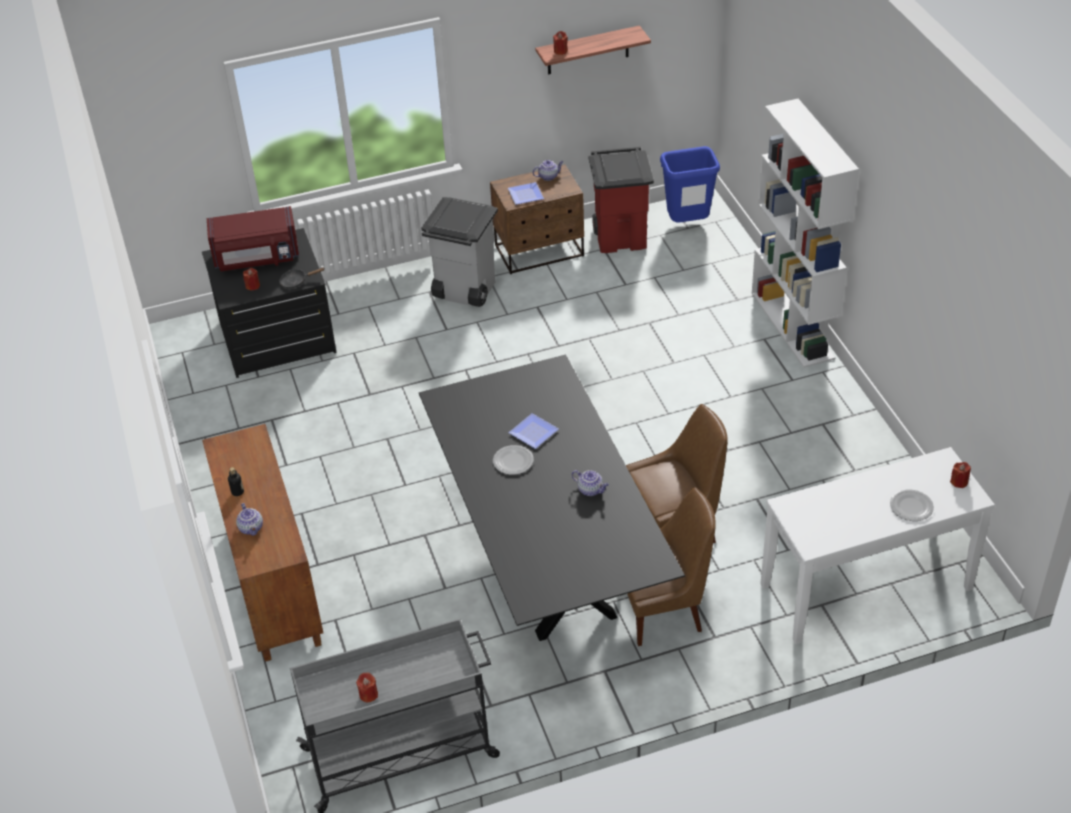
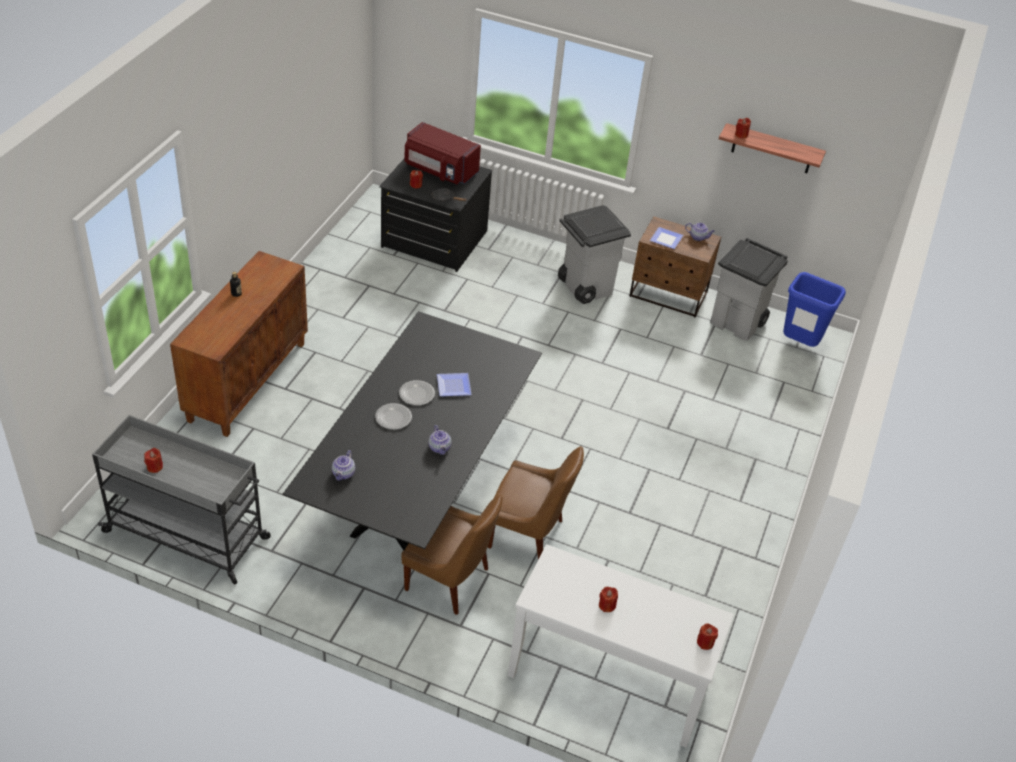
camera: 35 degrees right, 0 degrees up
(251, 528) = (215, 320): teapot -> teapot (343, 474)
(621, 237) = (738, 322): red trash can -> grey trash can
(793, 325) = (790, 465): white bookcase -> none
(865, 509) = (607, 605): none -> red candle
(912, 507) = (644, 631): plate -> plate (394, 418)

